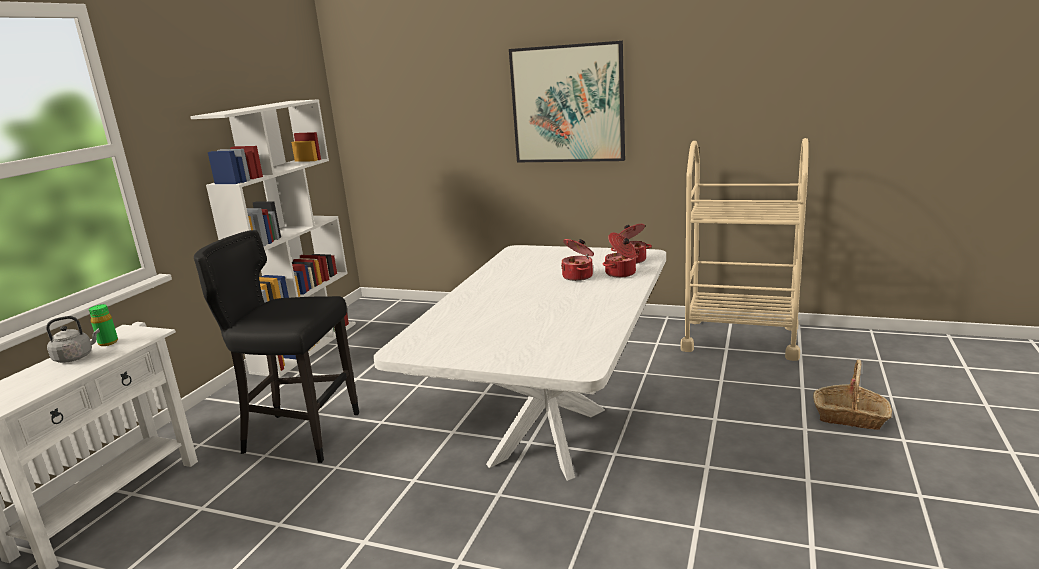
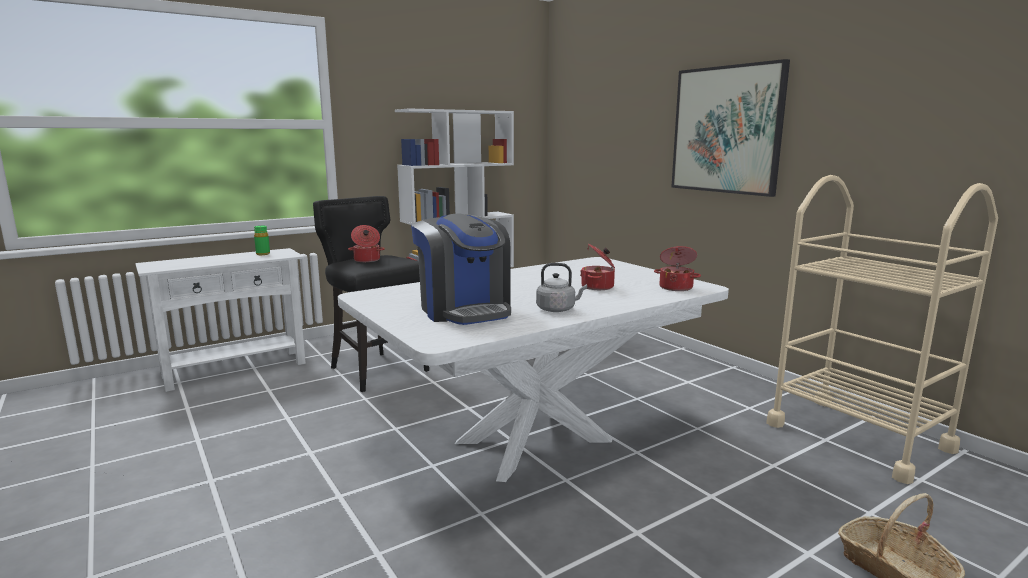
camera: 35 degrees right, 5 degrees down
(76, 357) = (236, 256): grey kettle -> grey kettle (558, 309)
(530, 332) = (464, 310): none -> coffee machine
(621, 273) = (640, 294): cooking pot -> cooking pot (366, 260)

